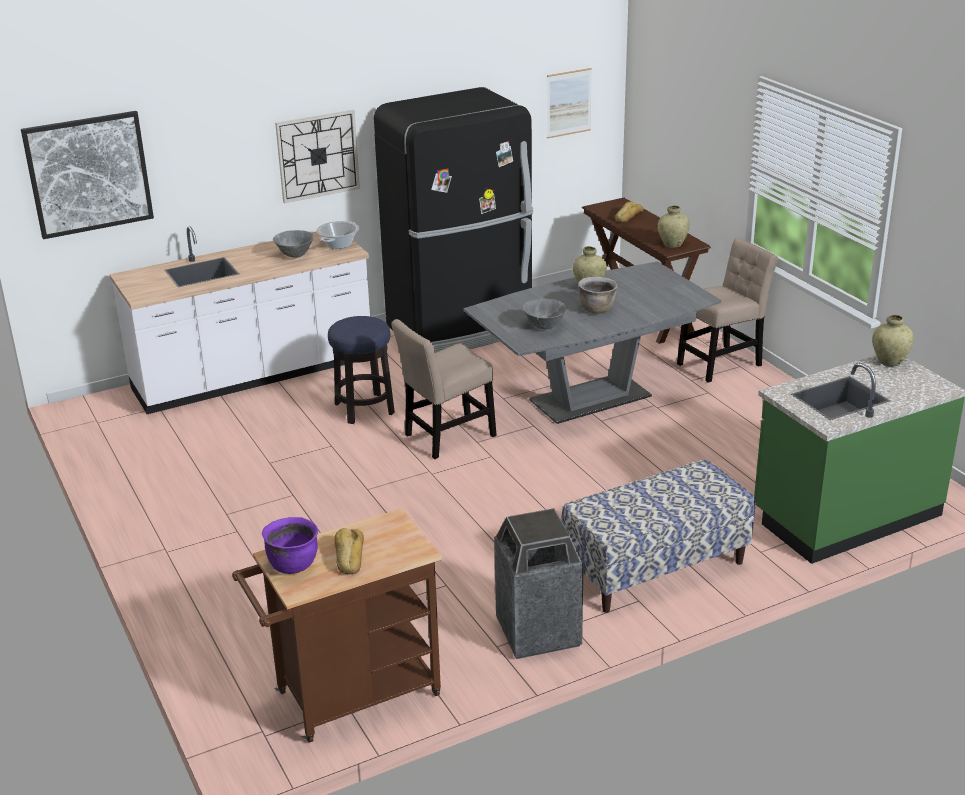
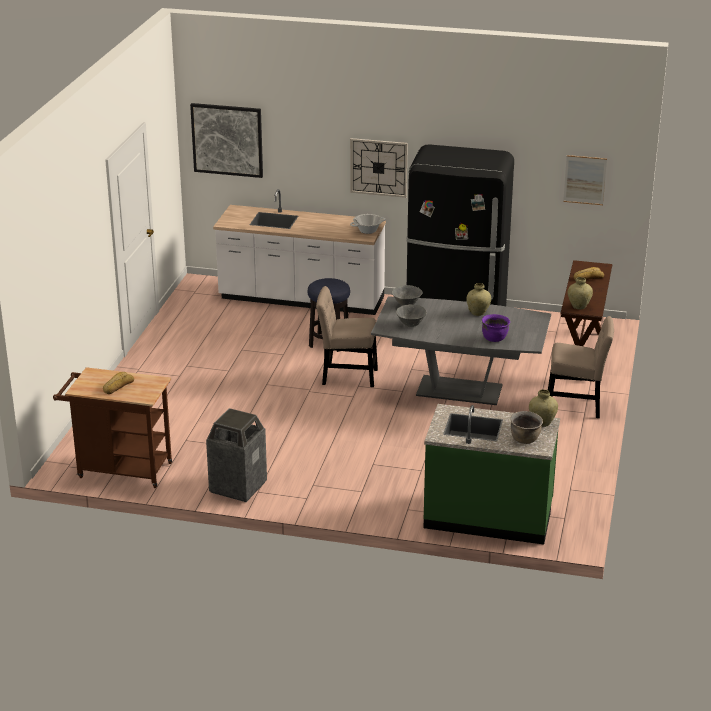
camera: 40 degrees right, 0 degrees up
(293, 565) = (92, 379): purple cooking pot -> purple cooking pot (494, 338)
(295, 255) = (334, 228): grey bowl -> grey bowl (406, 304)
(597, 309) = (457, 327): brown cooking pot -> brown cooking pot (525, 439)
(655, 569) = (340, 489): bench -> none

